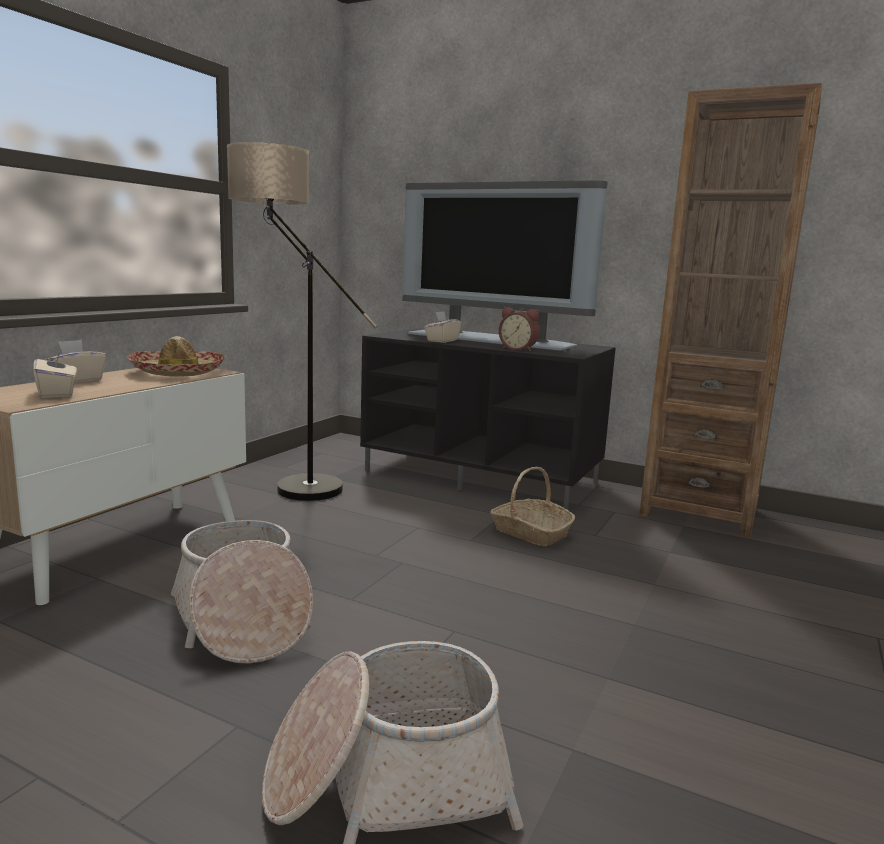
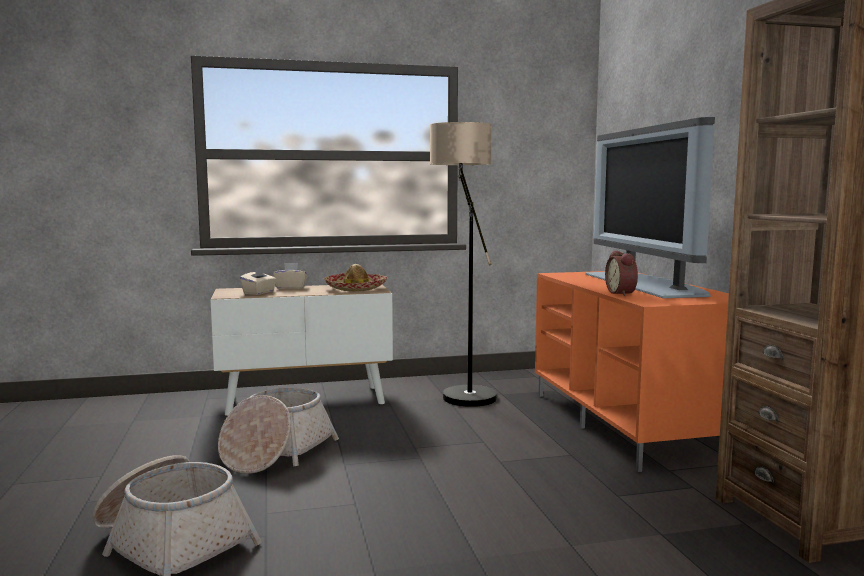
camera: 50 degrees right, 5 degrees down
(442, 341) = (584, 281): beige tissue box -> none
(483, 476) = (631, 424): black tv stand -> orange tv stand
(530, 532) = (562, 473): basket -> none

